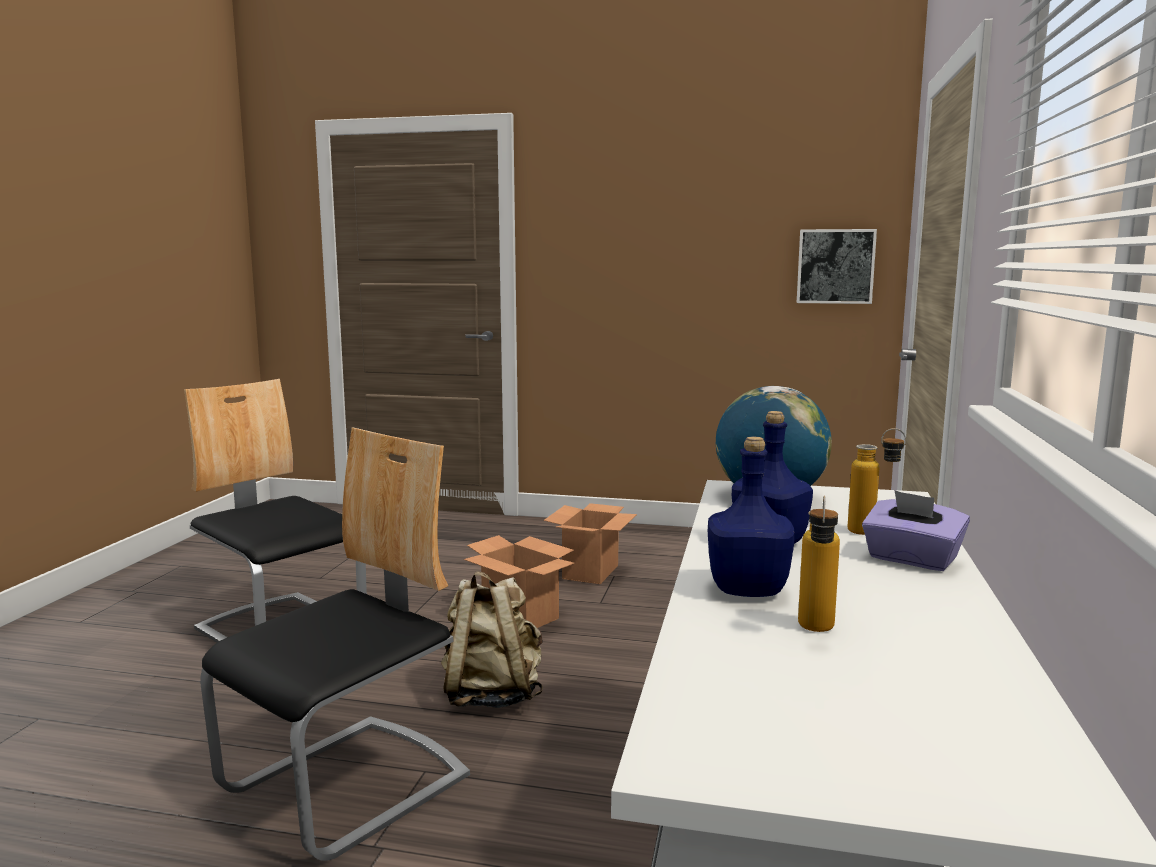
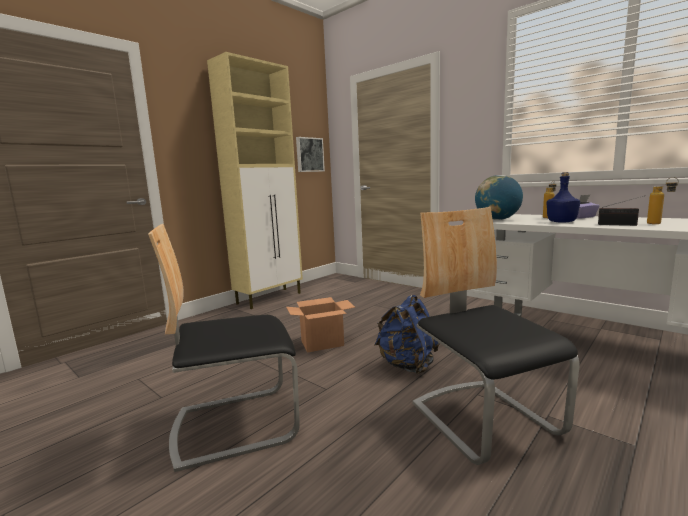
camera: 60 degrees left, 0 degrees up
(492, 695) = (407, 365): beige backpack -> blue backpack
(590, 571) = (289, 319): cardboard box -> none
(665, 535) = (270, 298): none -> beige cabinet
(748, 590) = (619, 225): blue bottle -> radio

